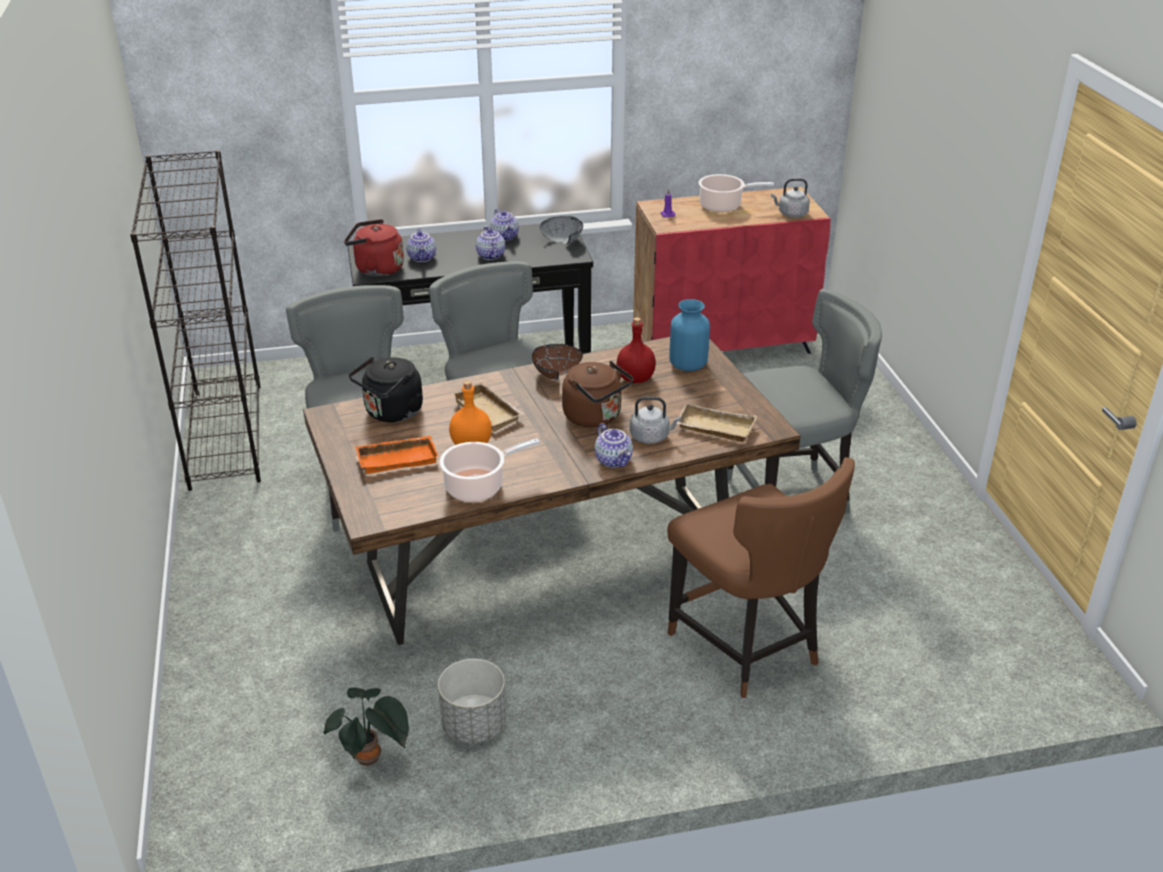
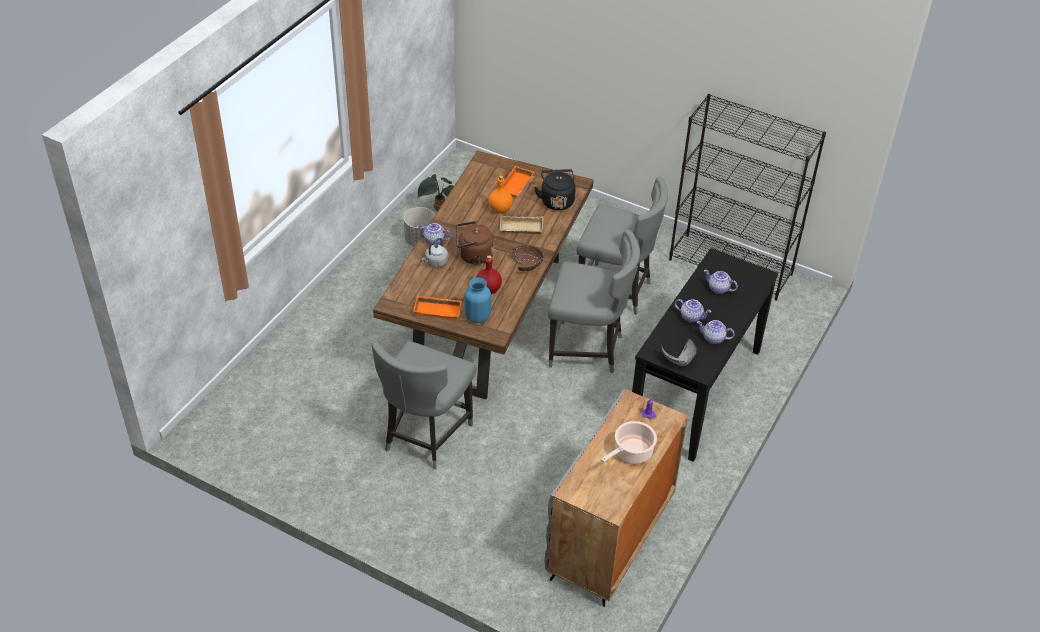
camera: 130 degrees right, 10 degrees up
(376, 269) = (721, 264): red kettle -> none
(478, 486) = (467, 195): cooking pot -> none
(713, 429) = (415, 285): beige tray -> none
(722, 392) = (438, 309): none -> orange tray
(723, 345) = (610, 539): red cabinet -> grey cabinet
(747, 648) = (355, 339): brown chair -> none
(791, 214) = (580, 478): grey kettle -> none

